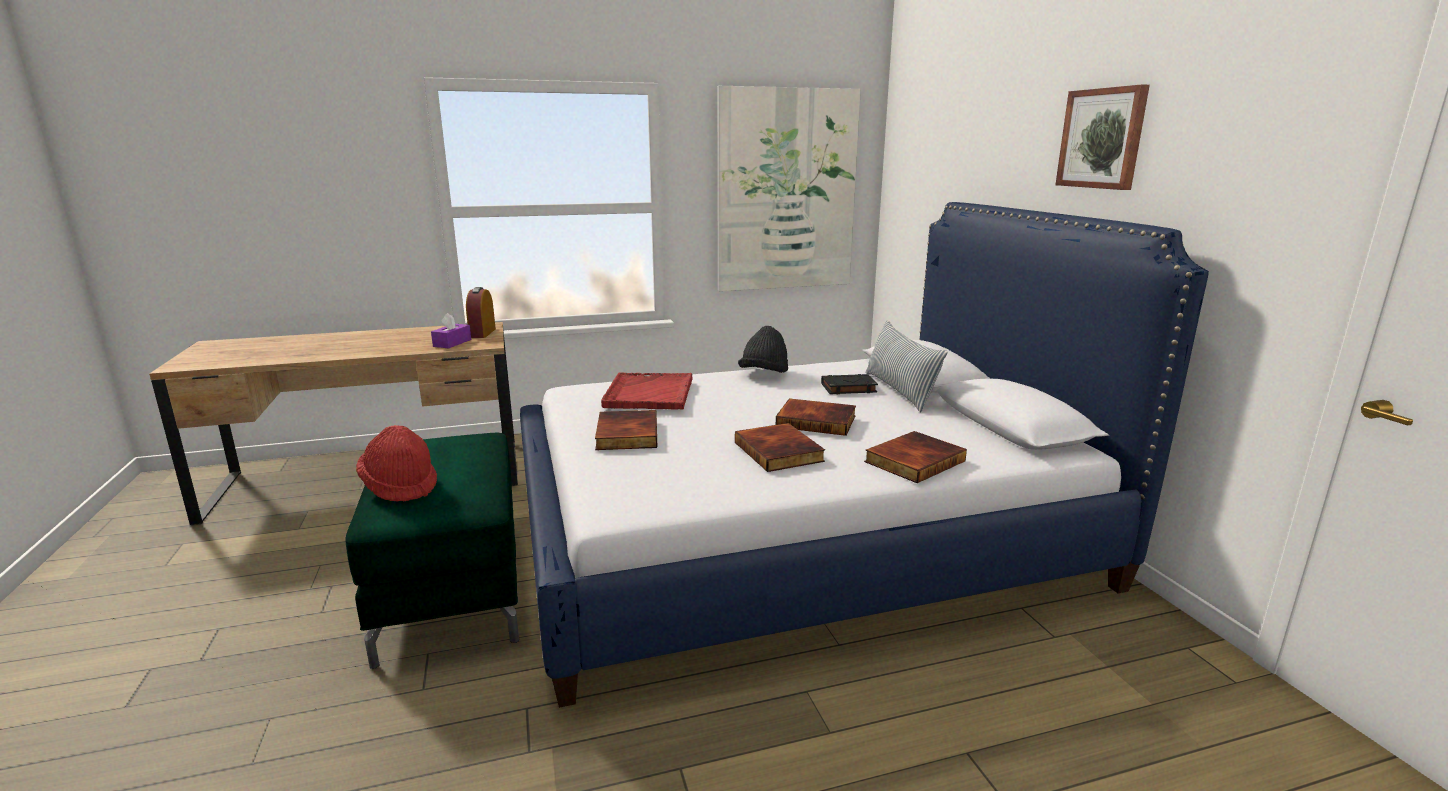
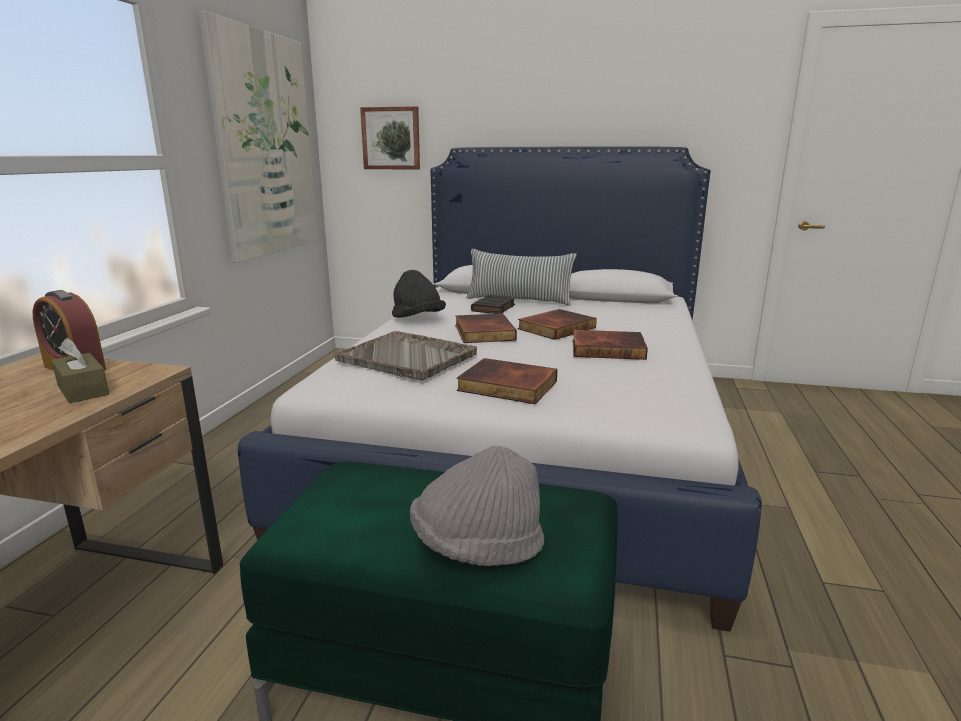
camera: 60 degrees left, 0 degrees up
(400, 486) = (477, 546): red hat -> grey hat
(452, 343) = (83, 390): purple tissue box -> brown tissue box
(648, 393) = (408, 358): red tray -> grey tray
(913, 460) = (656, 325): book -> book (482, 332)
(1102, 138) = (598, 92): picture -> picture (391, 138)

